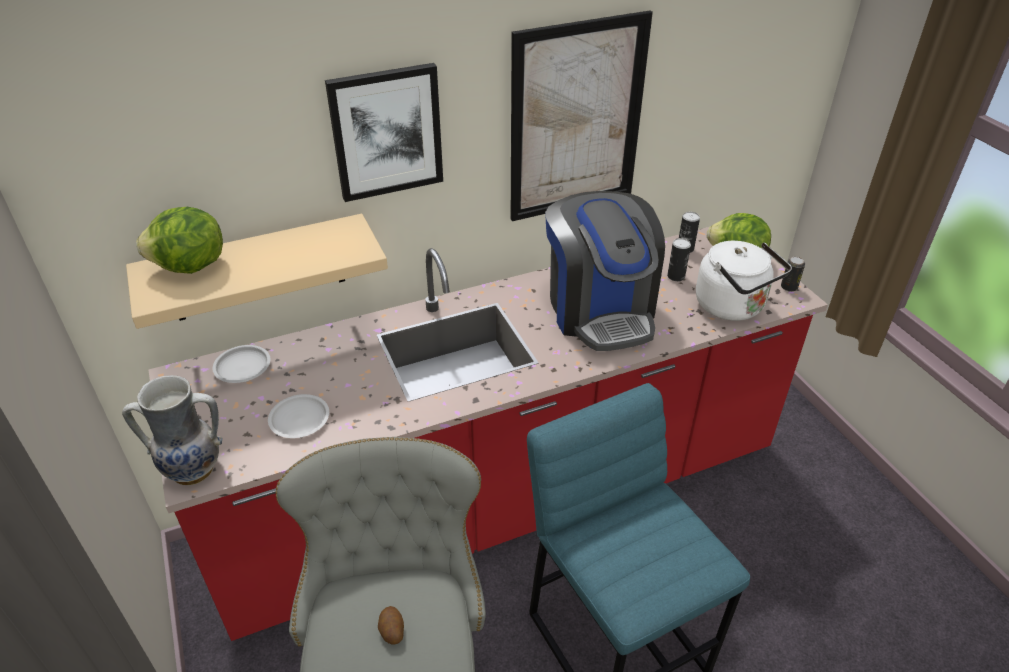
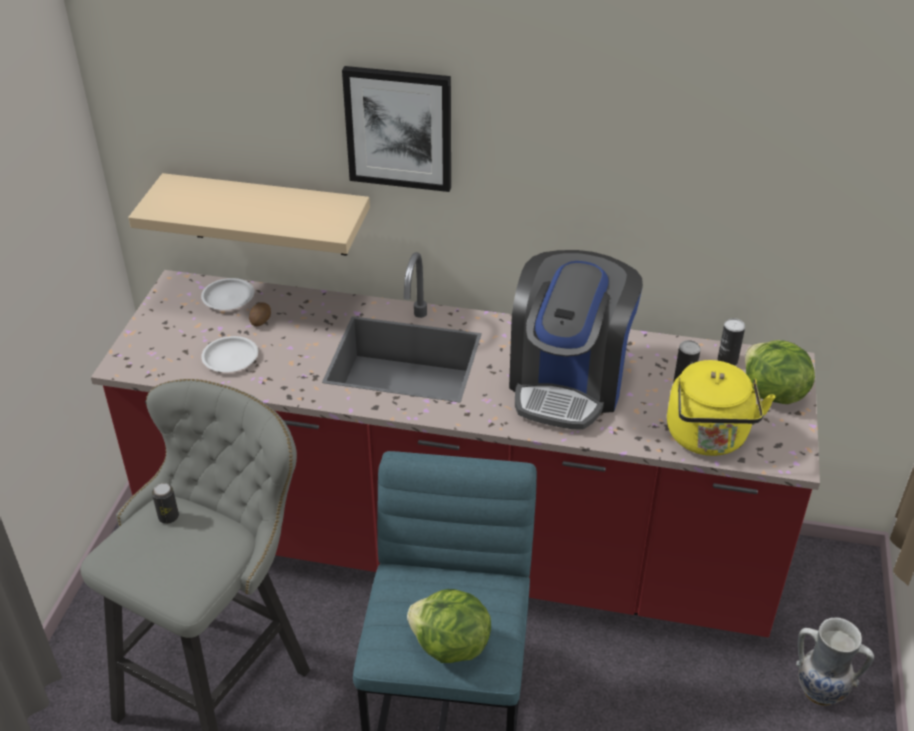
camera: 35 degrees right, 0 degrees up
(190, 267) = (200, 193): lettuce -> lettuce (450, 646)
(193, 468) = (129, 359): vase -> vase (820, 690)
(391, 631) = (175, 551): potato -> potato (260, 321)
(576, 120) = (609, 174): picture -> none
(733, 307) = (708, 438): white kettle -> yellow kettle
(789, 287) = (796, 447): can -> can (168, 517)

